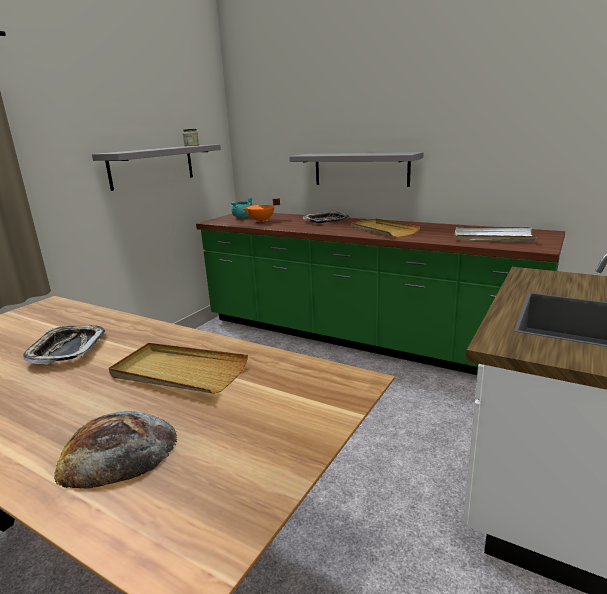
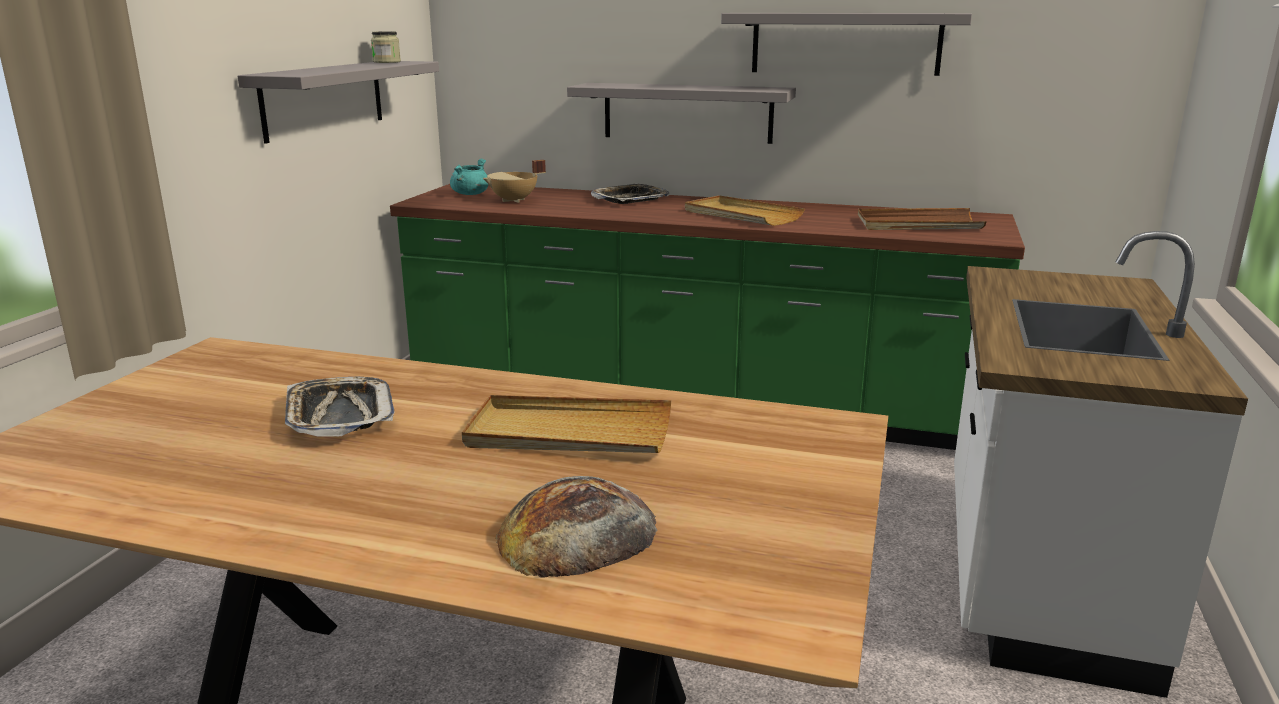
camera: 15 degrees left, 0 degrees up
(261, 221) = (514, 200): orange cooking pot -> beige cooking pot
(453, 123) = (845, 43): none -> grey shelf
(492, 237) = (918, 224): white tray -> brown tray

